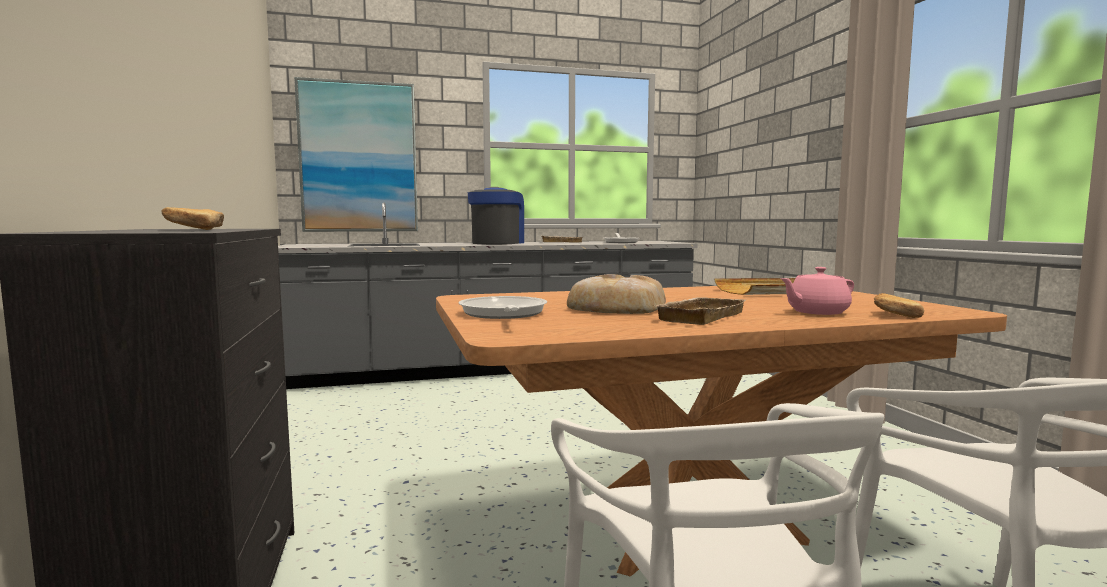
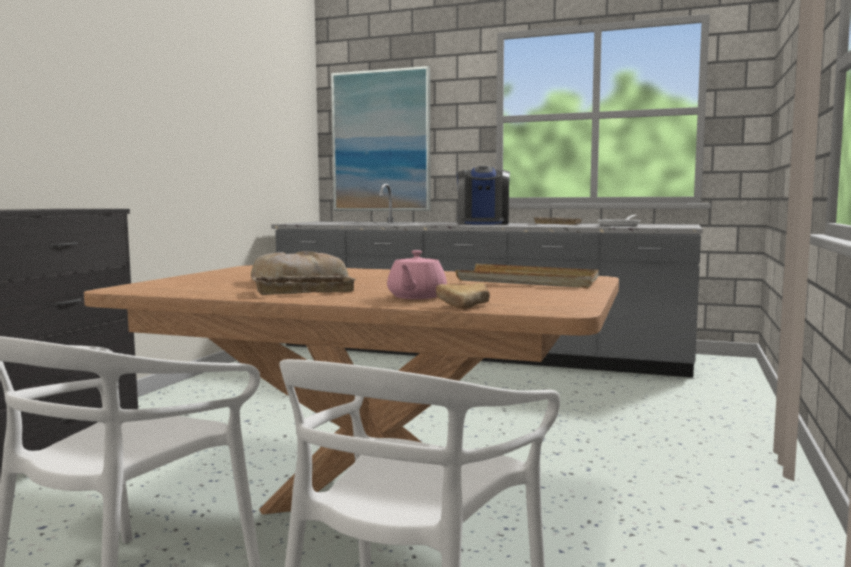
camera: 35 degrees right, 0 degrees up
(201, 229) = (48, 209): bread -> none
(497, 243) = (483, 223): coffee machine -> coffee machine turned 135 degrees clockwise
(503, 314) = (201, 278): frying pan -> none
(816, 312) = (416, 297): pink teapot -> pink teapot turned 90 degrees counterclockwise

